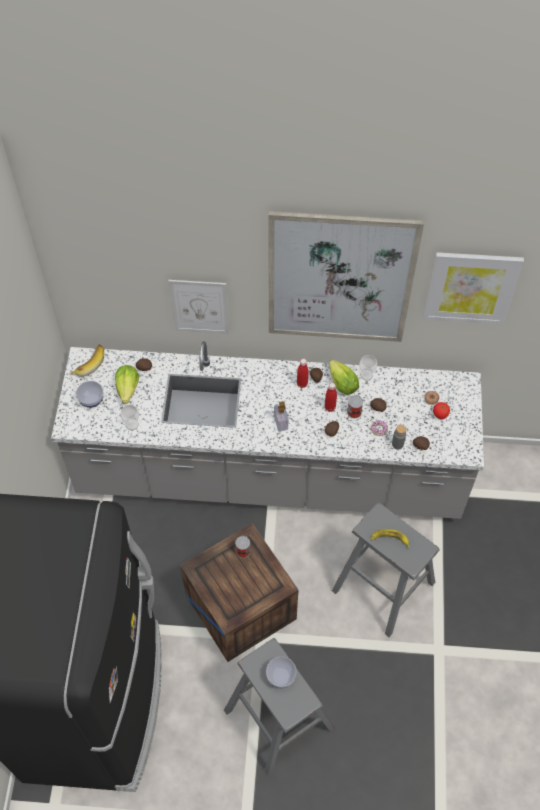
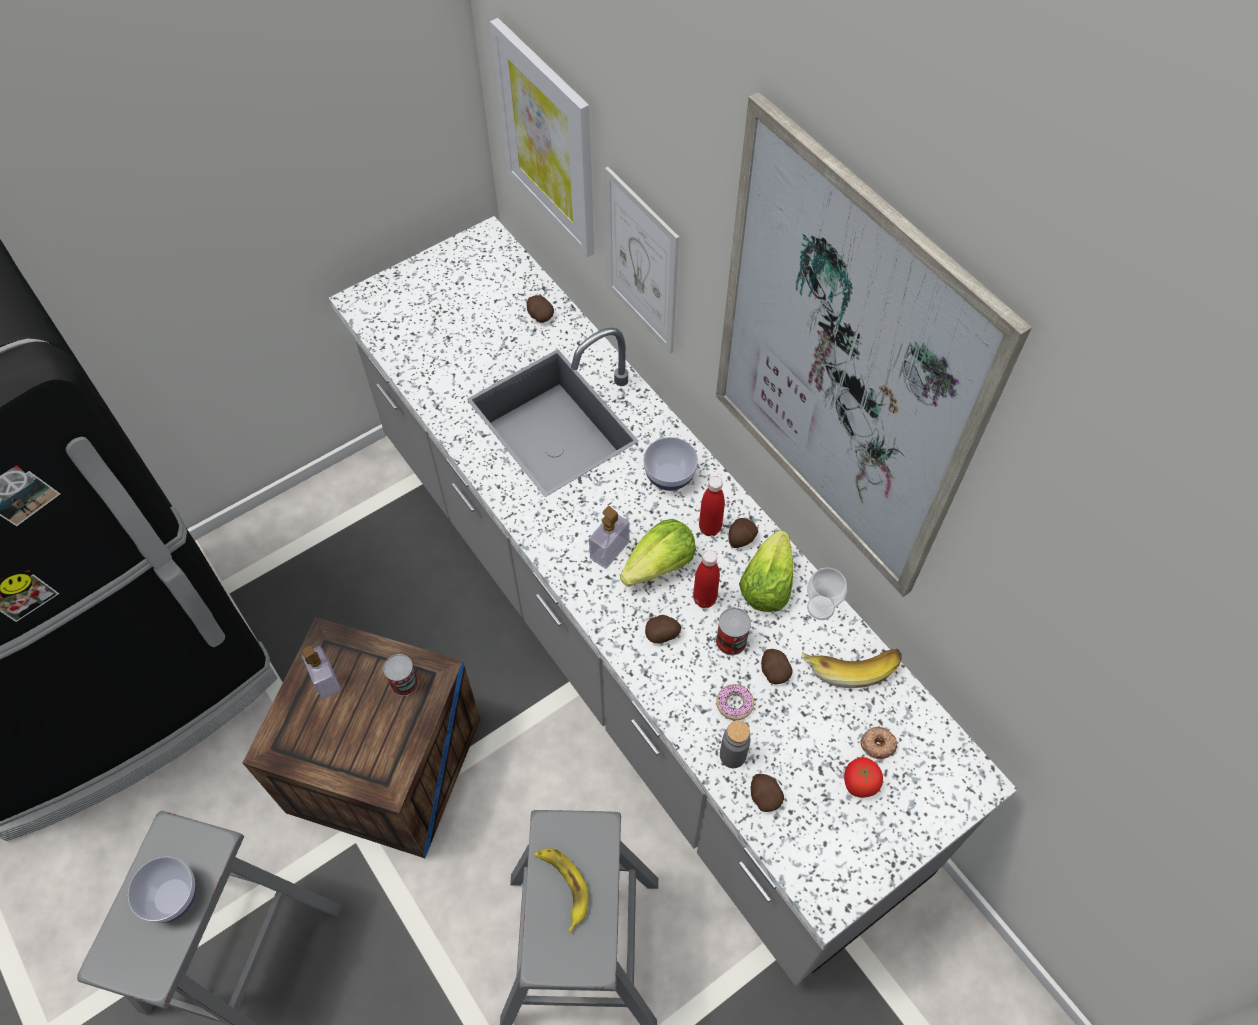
camera: 50 degrees right, 0 degrees up
(88, 364) = (485, 252): banana -> banana (850, 664)
(91, 400) = (429, 297): bowl -> bowl (669, 477)
(128, 389) = (486, 323): lettuce -> lettuce (660, 565)
(132, 424) = (431, 368): cup -> none
(214, 579) = (325, 680): none -> soap dispenser
(471, 287) = (1072, 590): picture -> picture (548, 140)

